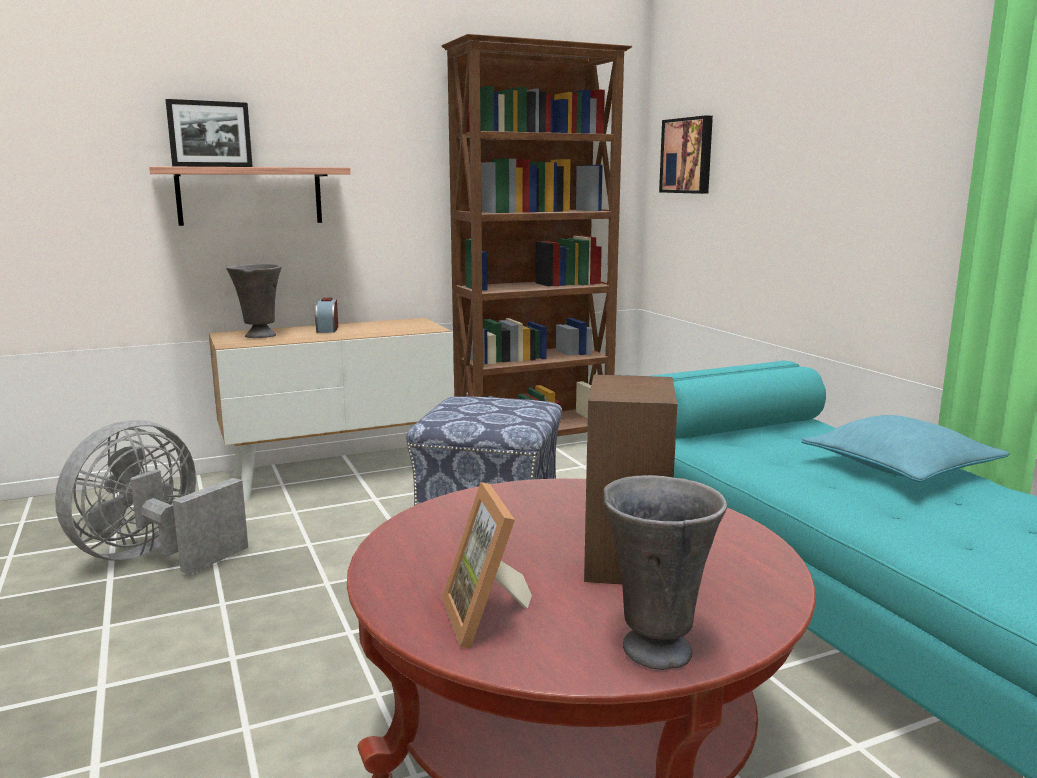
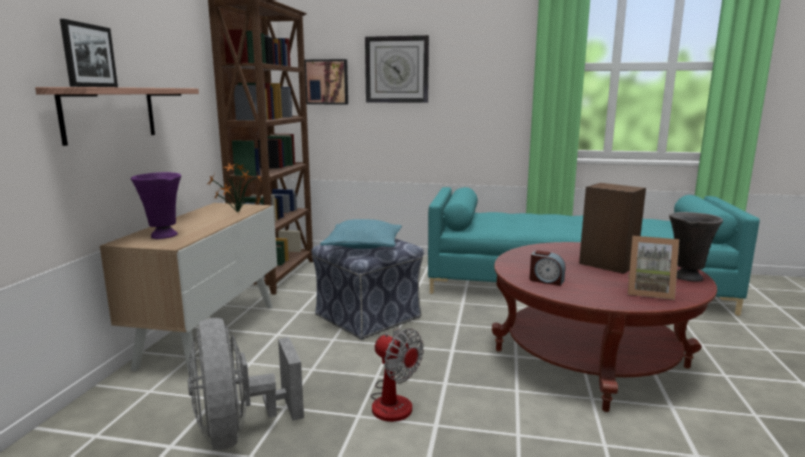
camera: 55 degrees left, 0 degrees up
(259, 336) = (163, 236): grey vase -> purple vase
(274, 612) = (393, 400): none -> fan
(327, 329) = (189, 221): alarm clock -> alarm clock (546, 280)
(390, 330) = (236, 212): none -> potted plant
(771, 130) = (397, 69): none -> wall clock
(900, 468) = (542, 218): turquoise pillow -> turquoise pillow (363, 245)

